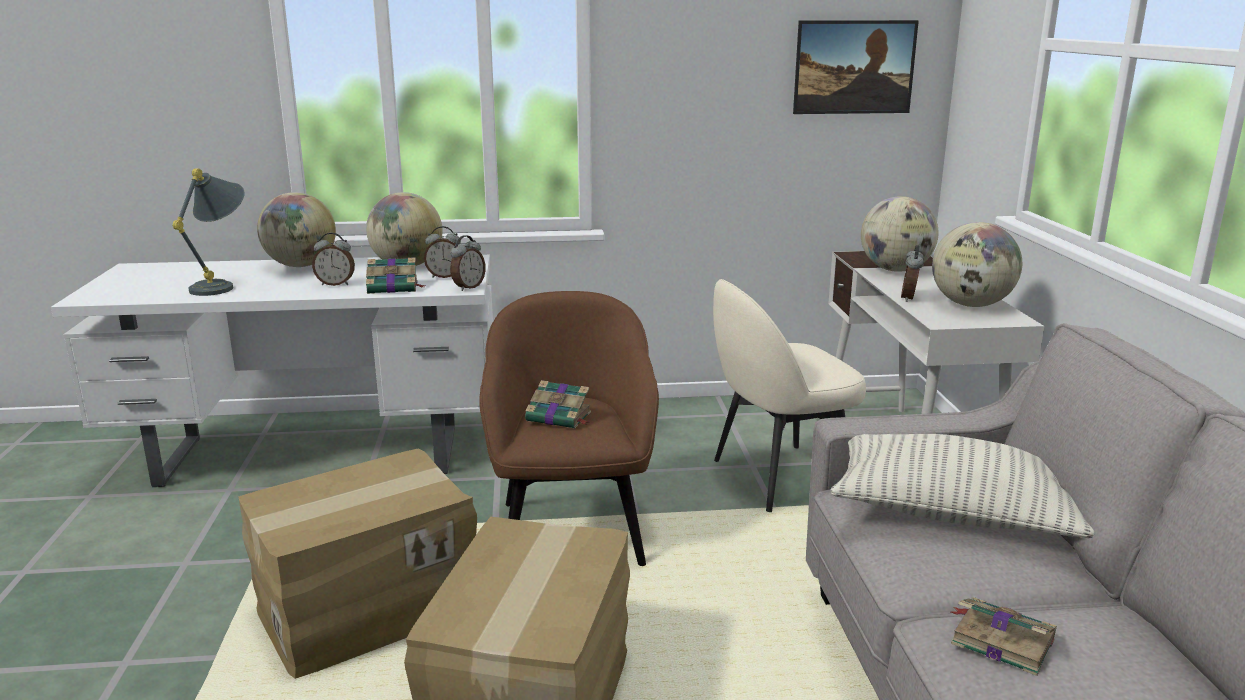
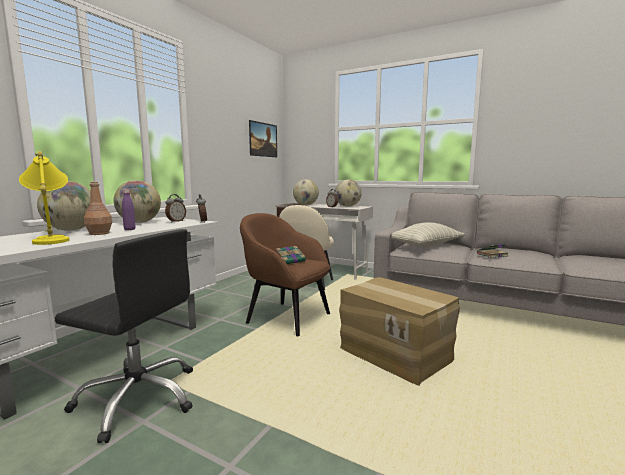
camera: 55 degrees left, 10 degrees down
(223, 286) = (52, 240): grey table lamp -> yellow table lamp
(229, 535) = (139, 398): none -> black office chair
(287, 285) = (99, 233): none -> brown bottle
(336, 284) = (129, 229): alarm clock -> purple bottle
(367, 609) = (283, 372): cardboard box -> none
(394, 287) = (168, 226): book -> none

